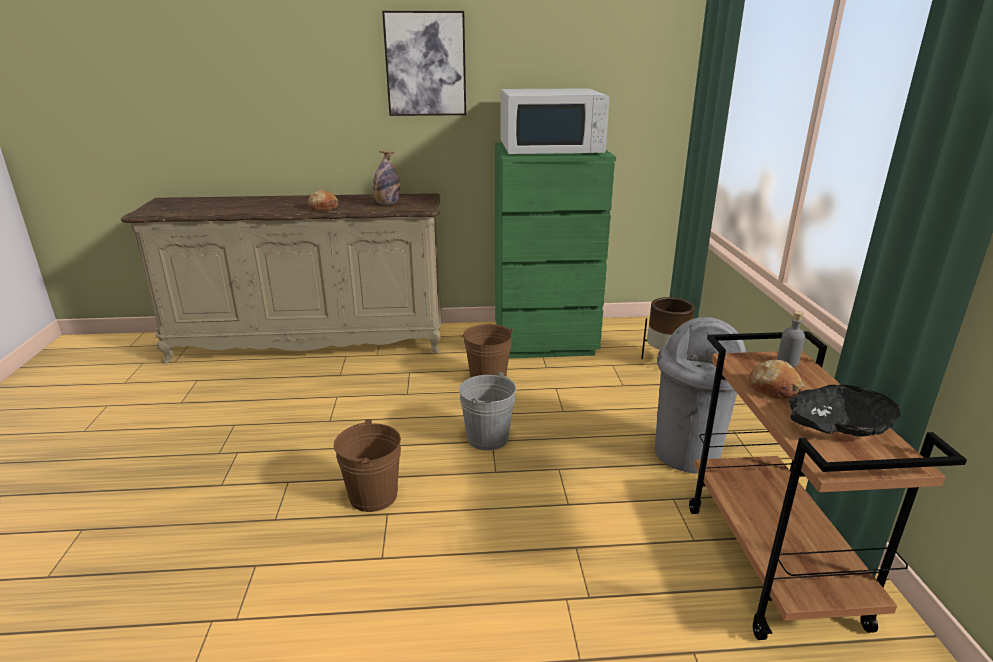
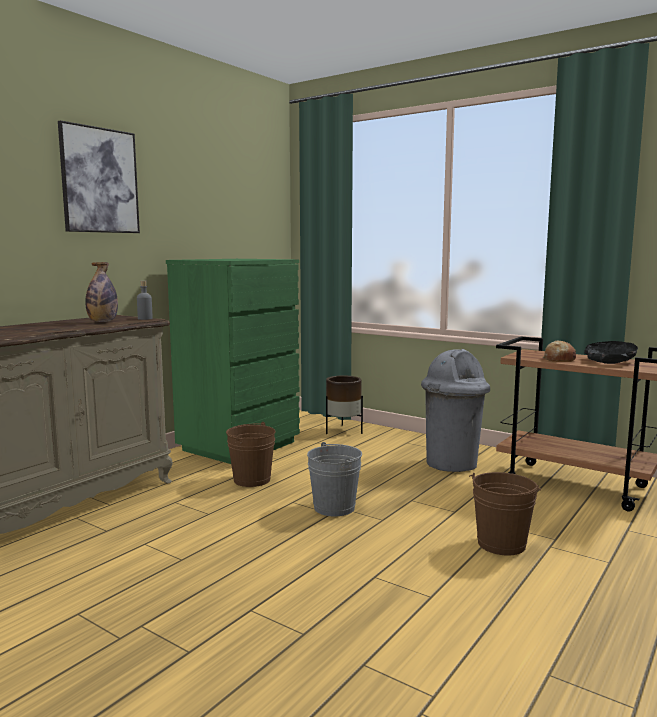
camera: 50 degrees left, 15 degrees down
(323, 207) = (43, 330): bread -> none
(373, 495) = (340, 575): brown bucket -> brown bucket (501, 544)
(551, 148) = (232, 259): white microwave -> none
(787, 362) = (533, 352): grey bottle -> grey bottle (145, 318)

